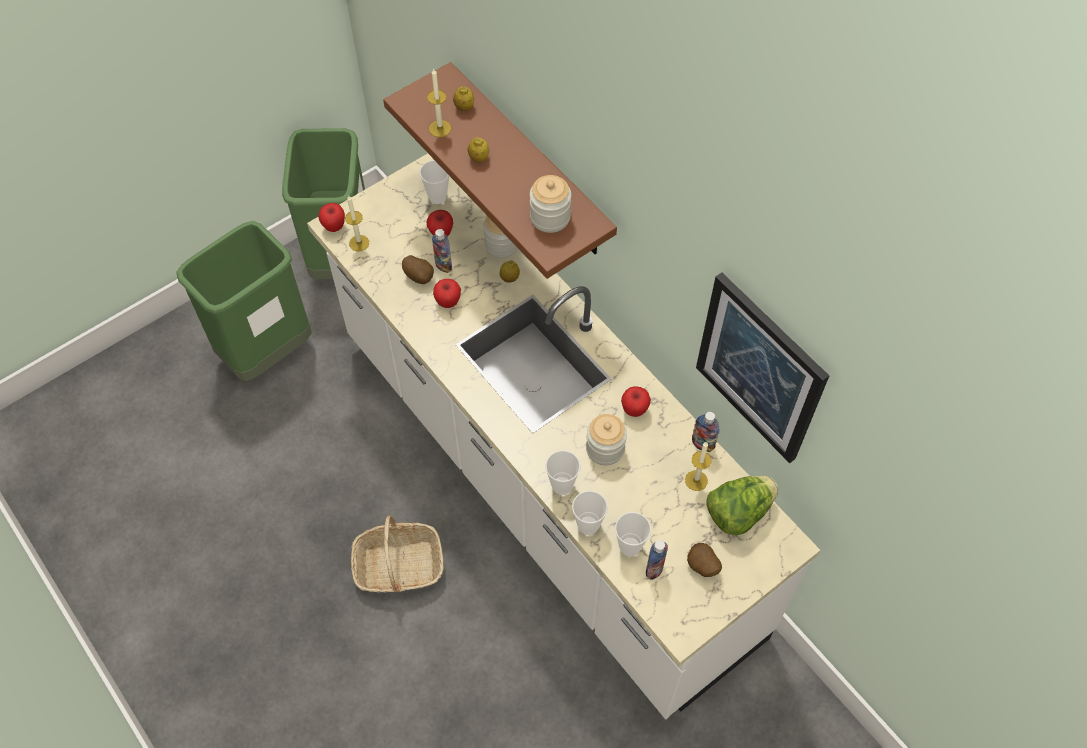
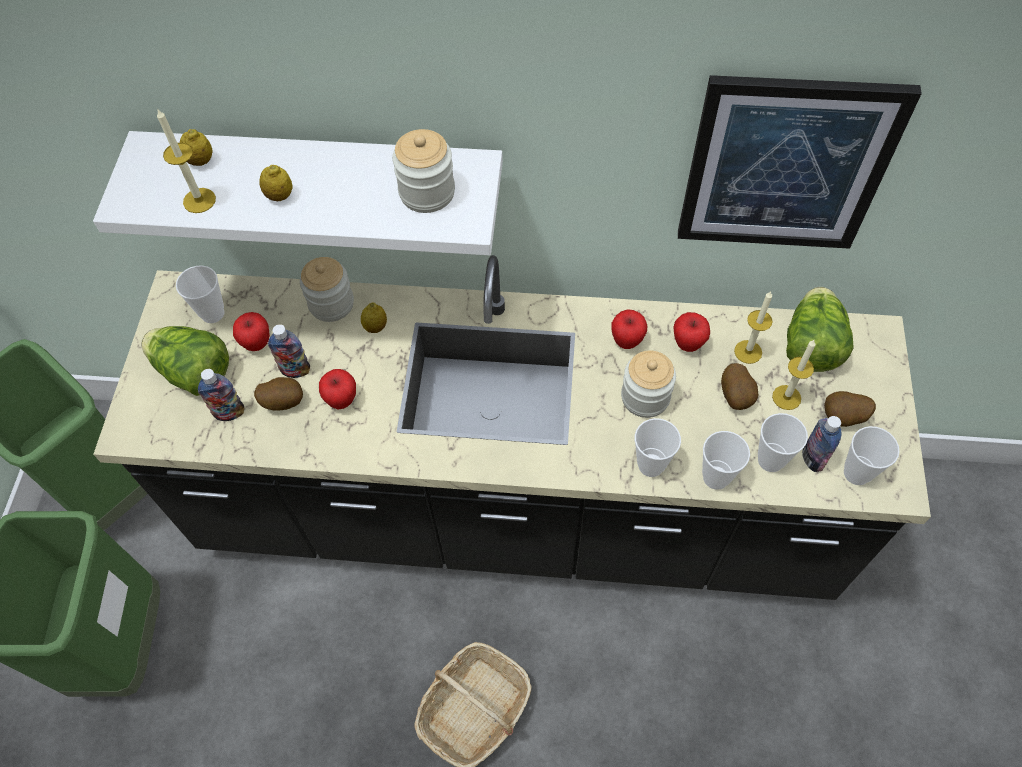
camera: 45 degrees left, 0 degrees up
(334, 227) = (130, 432): apple -> apple (688, 343)
(359, 243) = (178, 424): candle -> candle (786, 397)
(394, 222) = (194, 372): none -> lettuce
(530, 164) = (322, 174): brown shelf -> white shelf
(543, 485) = (516, 513): white counter -> black counter
(656, 497) = (736, 396): none -> potato
(669, 600) = (856, 473): none -> cup
(702, 444) = (715, 317): bottle -> bottle (229, 413)

